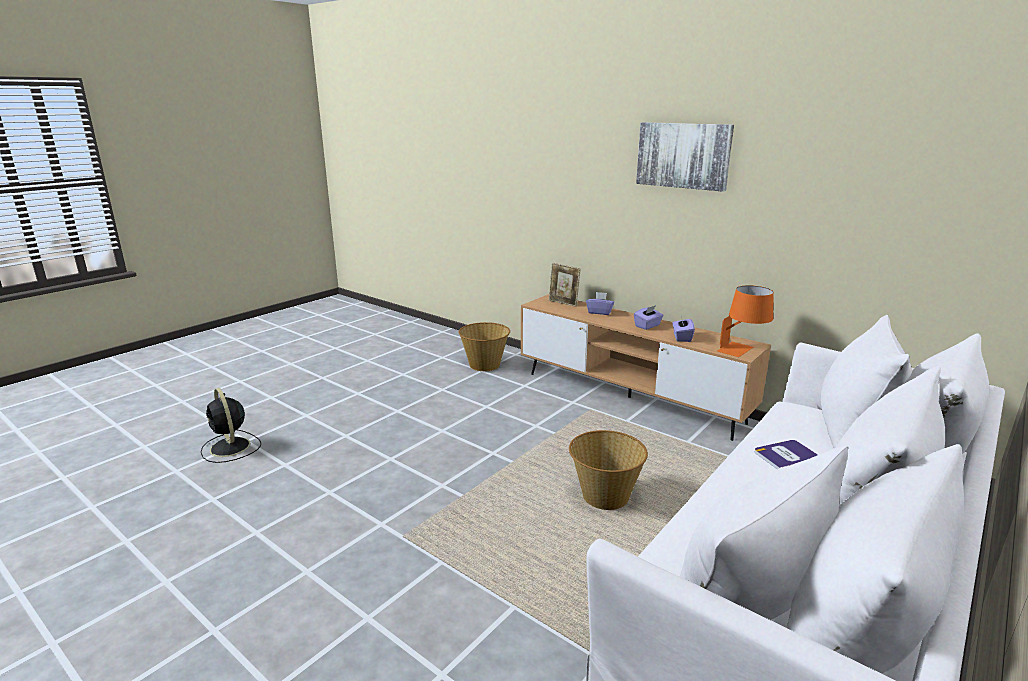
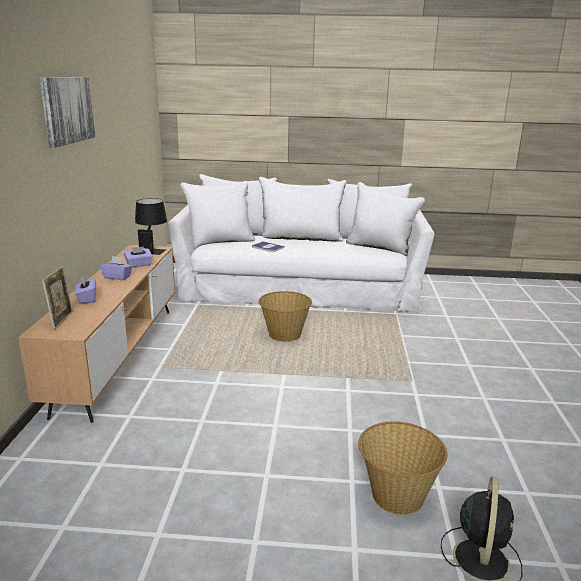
camera: 125 degrees left, 0 degrees up
(485, 364) = (76, 469): basket -> basket (396, 496)
(743, 351) = (152, 249): orange table lamp -> black table lamp

